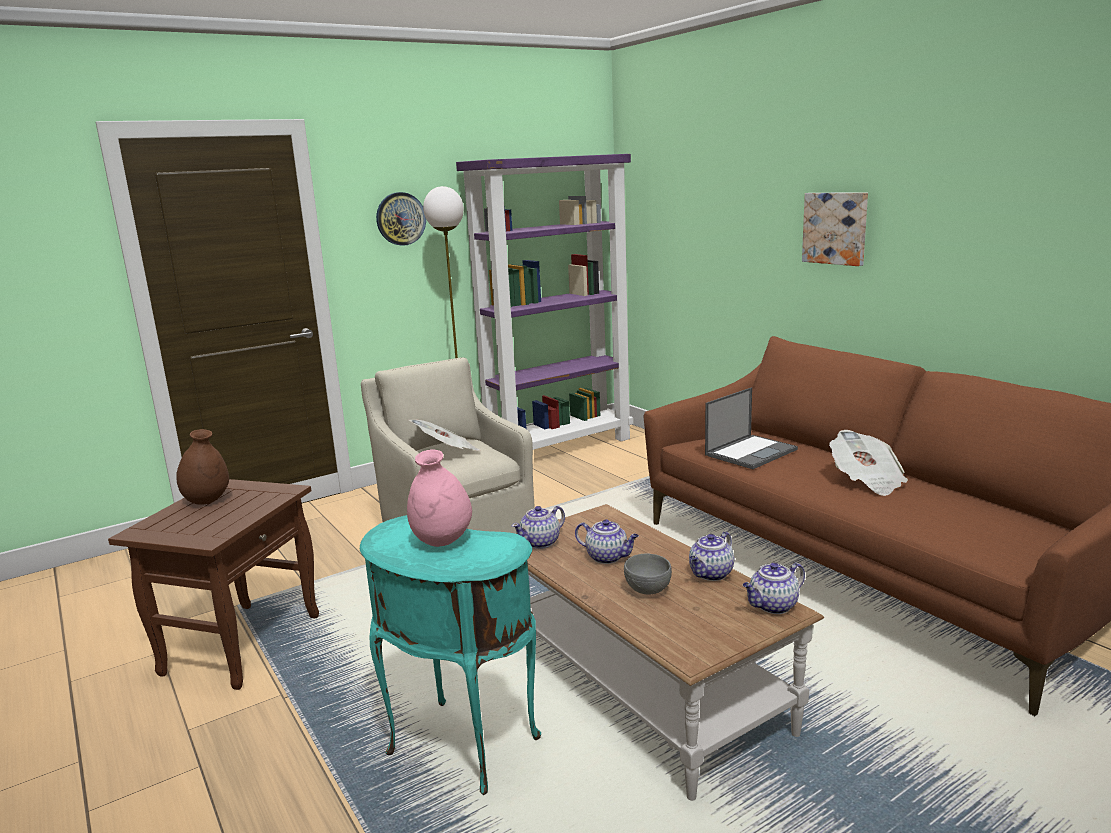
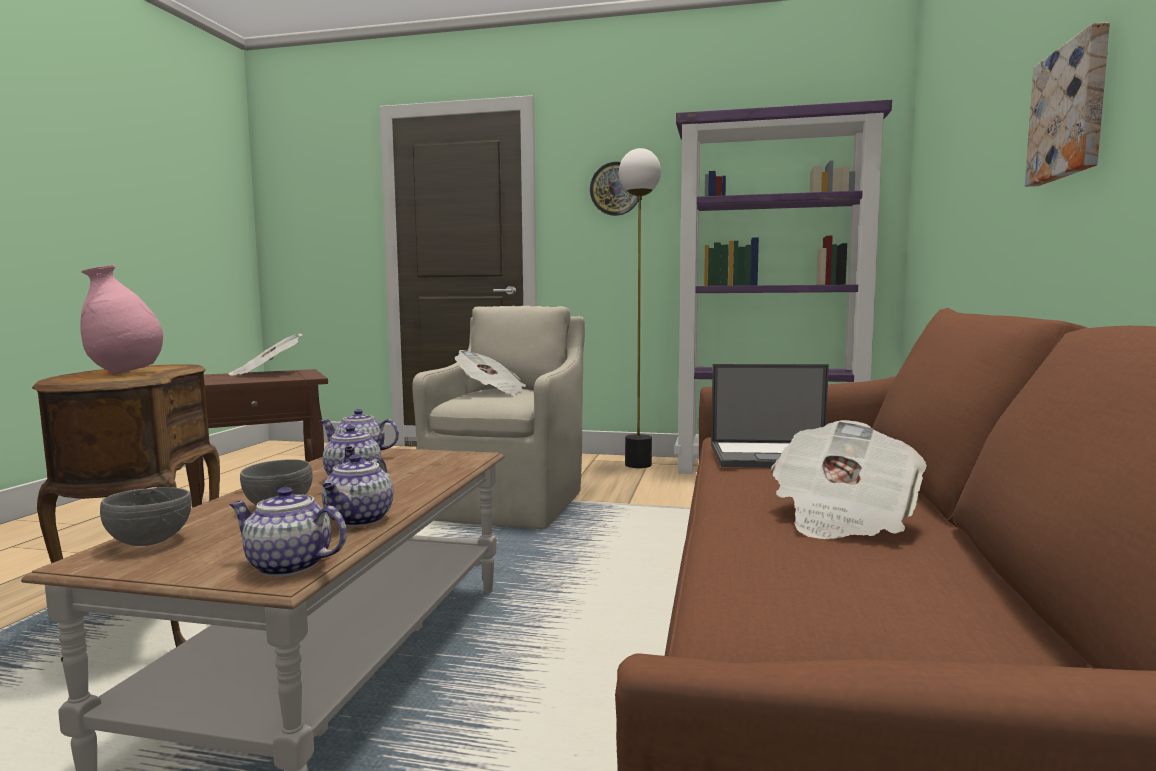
camera: 45 degrees right, 10 degrees down
(207, 501) = (266, 373): brown vase -> newspaper
(459, 749) = (145, 624): turquoise side table -> brown side table
(676, 637) = (148, 542): none -> grey bowl
(711, 574) = (359, 520): teapot -> teapot turned 75 degrees counterclockwise

